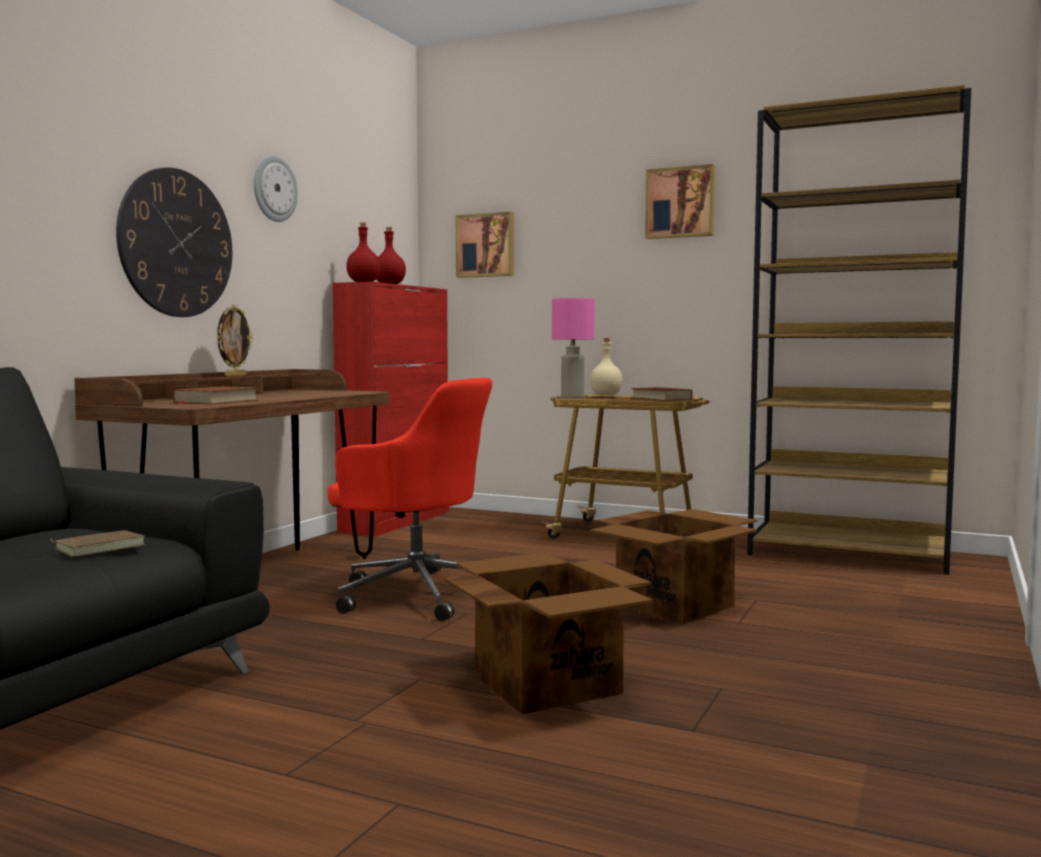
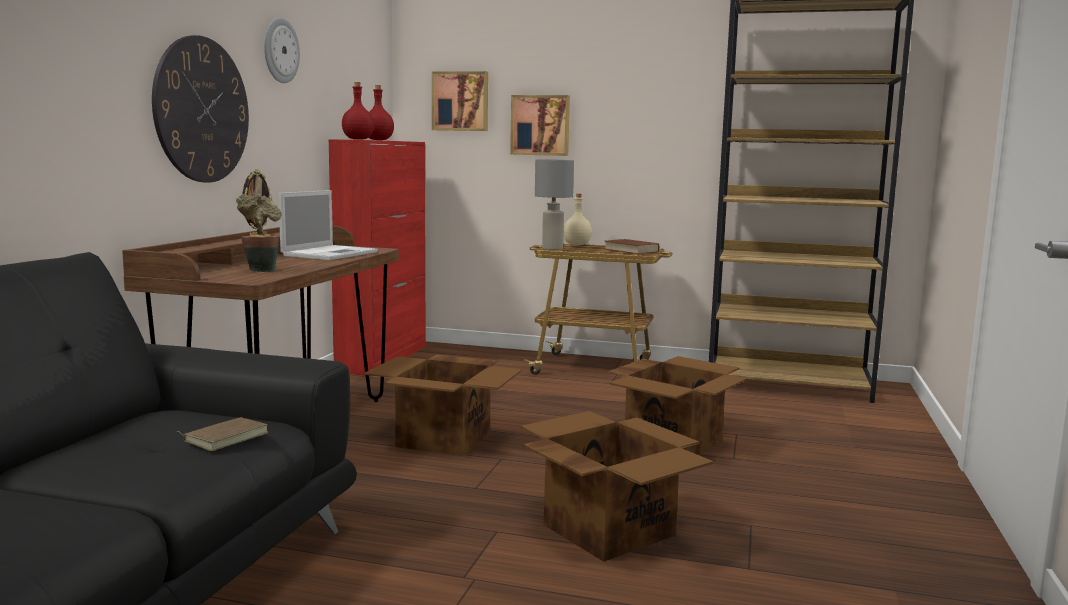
camera: 10 degrees left, 5 degrees up
(216, 401) = (261, 270): brown book -> potted plant
(310, 393) = (331, 253): none -> laptop
(416, 594) = (445, 439): red office chair -> cardboard box
(571, 397) = (551, 249): pink table lamp -> grey table lamp
(680, 203) = (646, 72): picture -> picture (540, 125)

